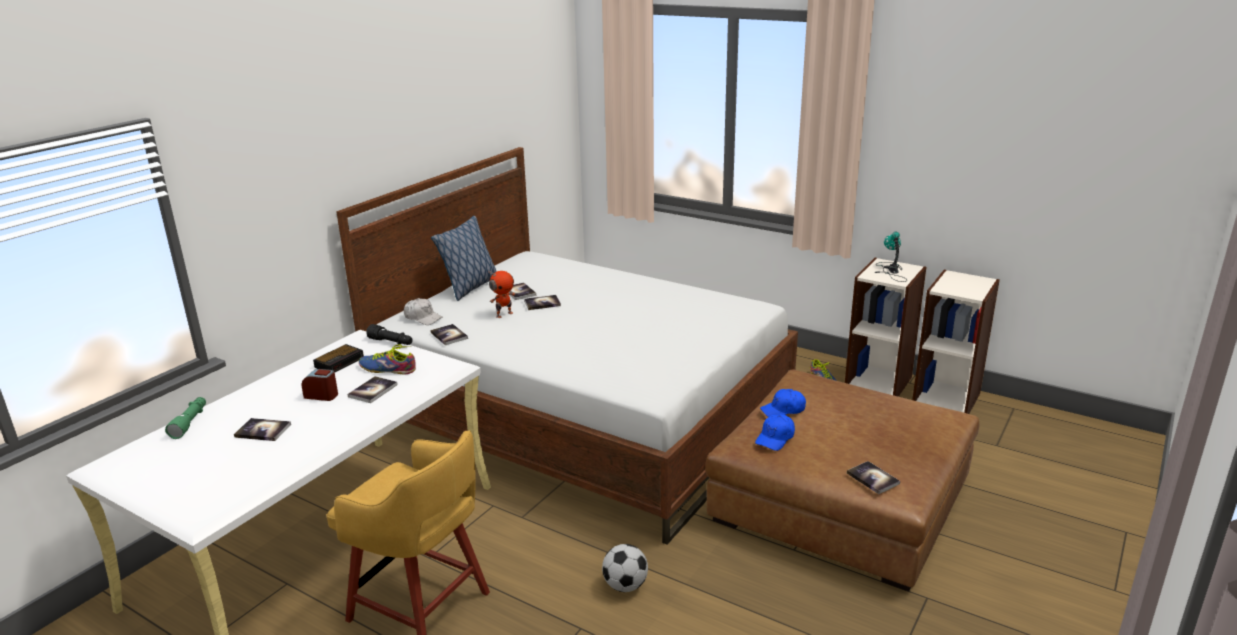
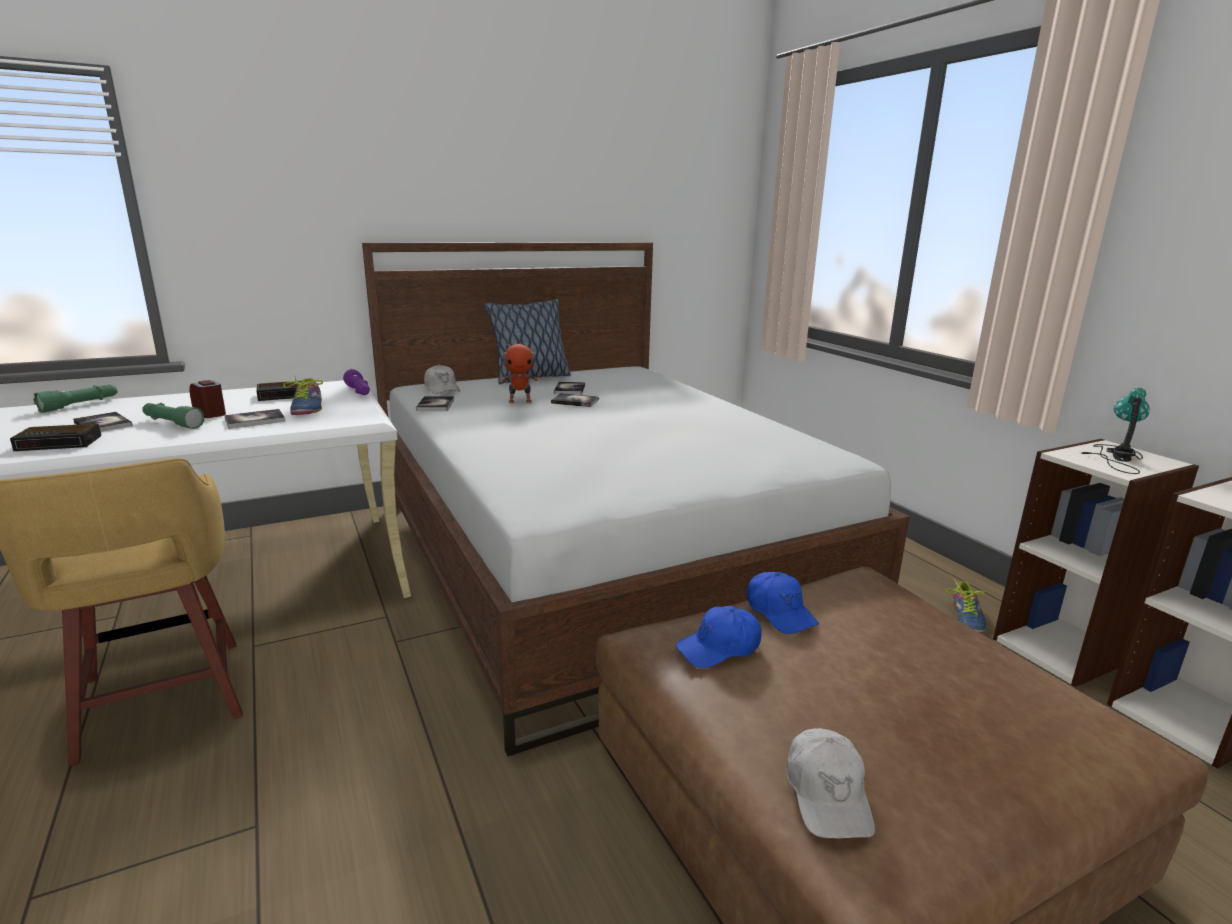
camera: 30 degrees right, 5 degrees down
(275, 454) = (61, 443): none -> alarm clock
(316, 413) = (172, 423): none -> green flashlight
(387, 369) = (307, 408): shoe -> shoe turned 150 degrees counterclockwise
(391, 342) = (359, 392): black flashlight -> purple flashlight
(625, 585) = (385, 791): football -> none
(783, 410) = (780, 612): blue cap -> blue cap turned 135 degrees counterclockwise
(872, 478) = (828, 794): book -> white cap

